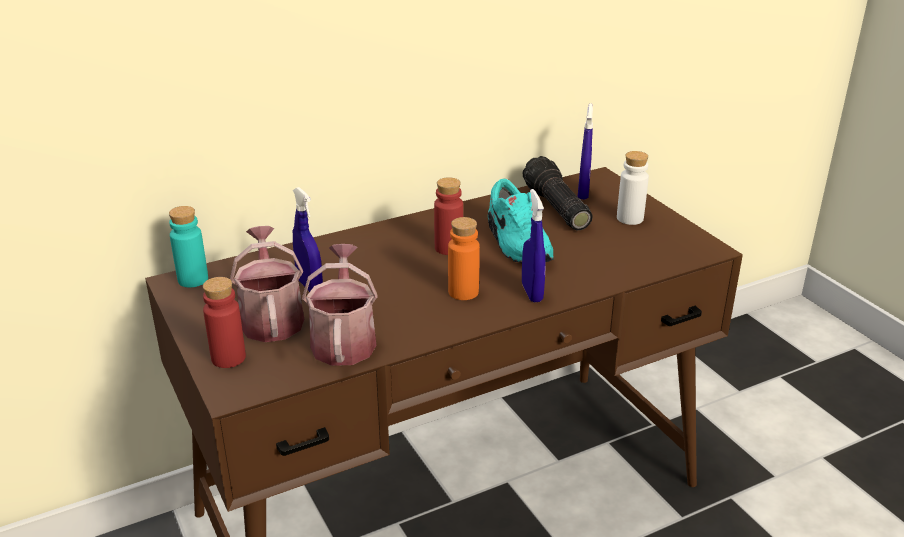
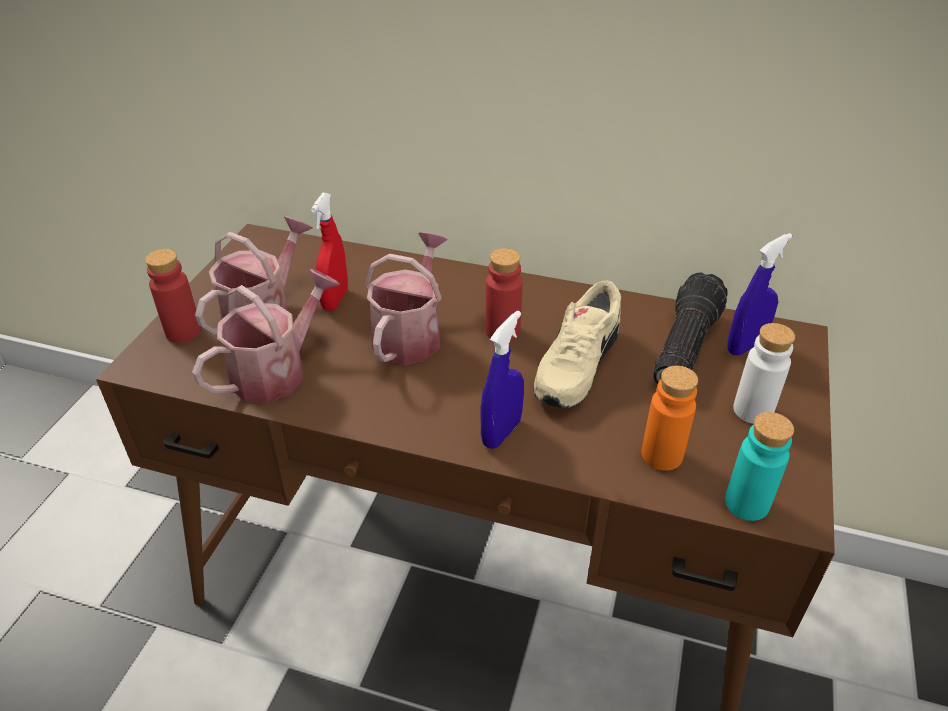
camera: 45 degrees right, 10 degrees up
(193, 279) = (270, 243): turquoise bottle -> turquoise bottle (746, 503)
(309, 285) = (335, 299): blue spray bottle -> red spray bottle
(396, 277) = (410, 334): none -> watering can
(463, 292) = (441, 388): orange bottle -> orange bottle (662, 455)
(516, 243) = (575, 365): turquoise shoe -> beige shoe

